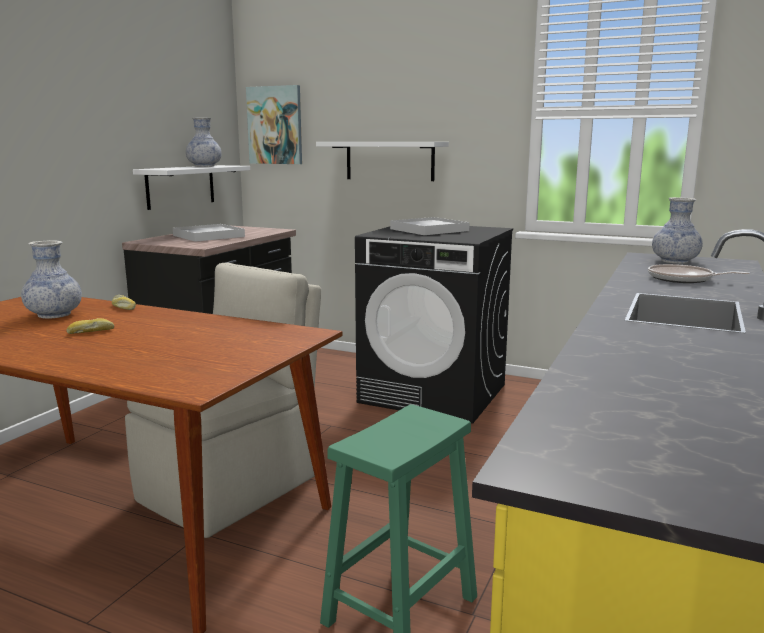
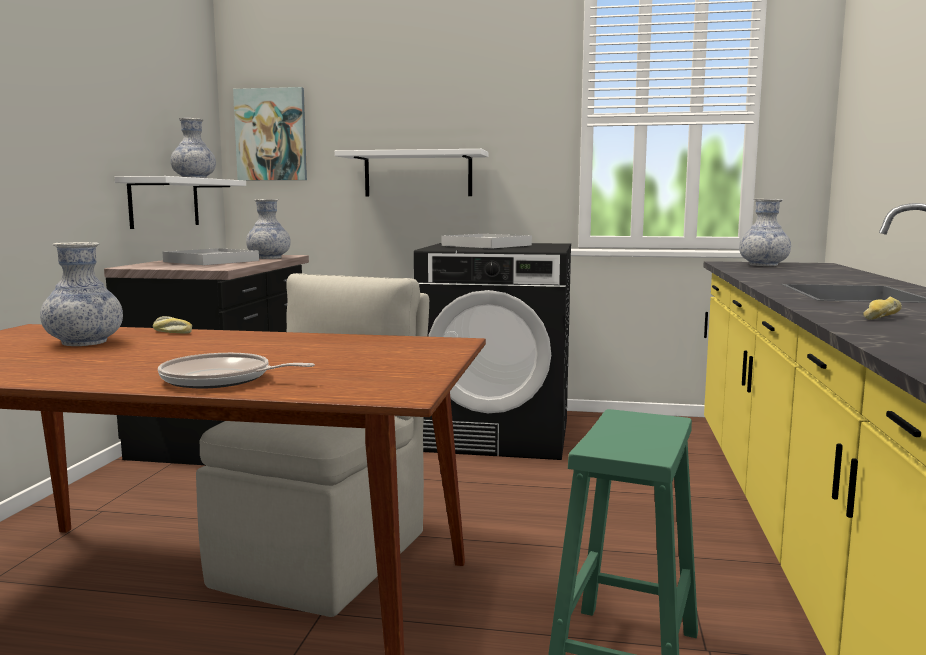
camera: 15 degrees left, 5 degrees down
(91, 331) = (165, 354): bread -> bread (881, 317)
(257, 233) = (269, 258): none -> vase
(683, 279) = (801, 274): frying pan -> frying pan (221, 379)

